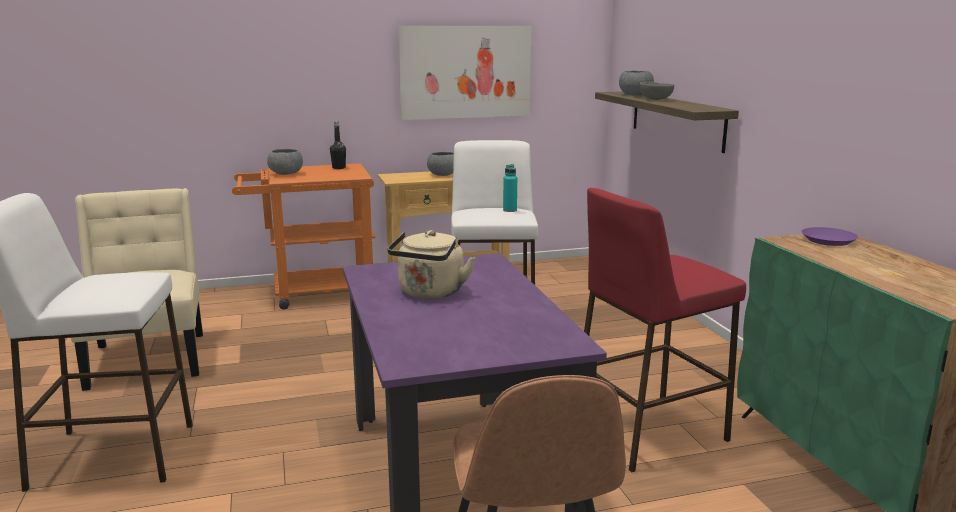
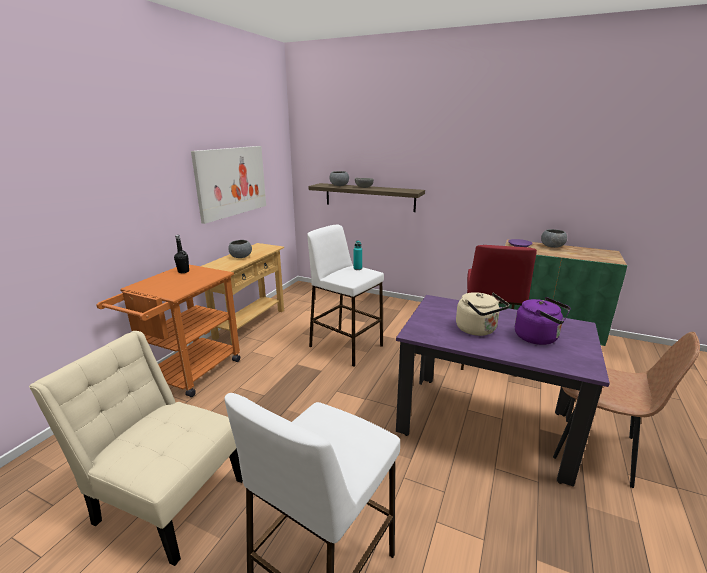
camera: 50 degrees left, 5 degrees up
(286, 174) = (160, 288): grey bowl -> grey bowl (552, 246)
(465, 325) = (538, 338): none -> purple kettle

